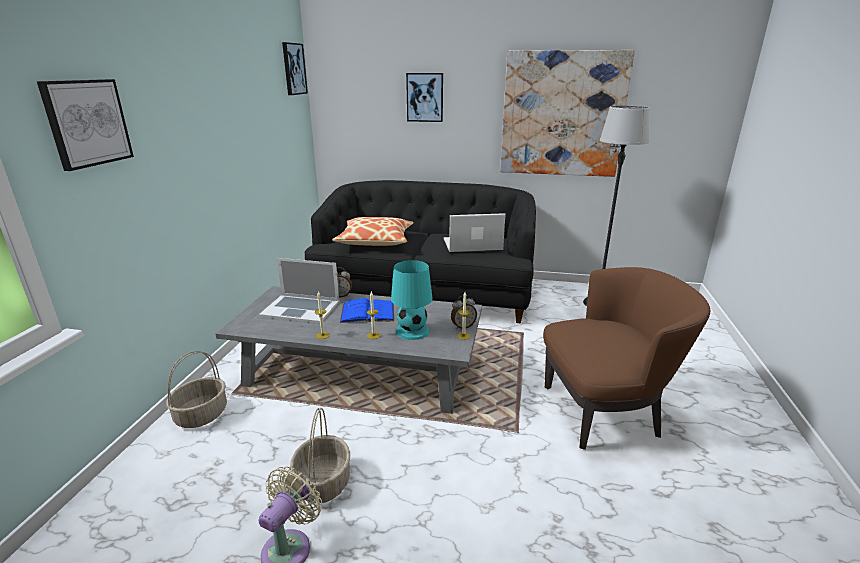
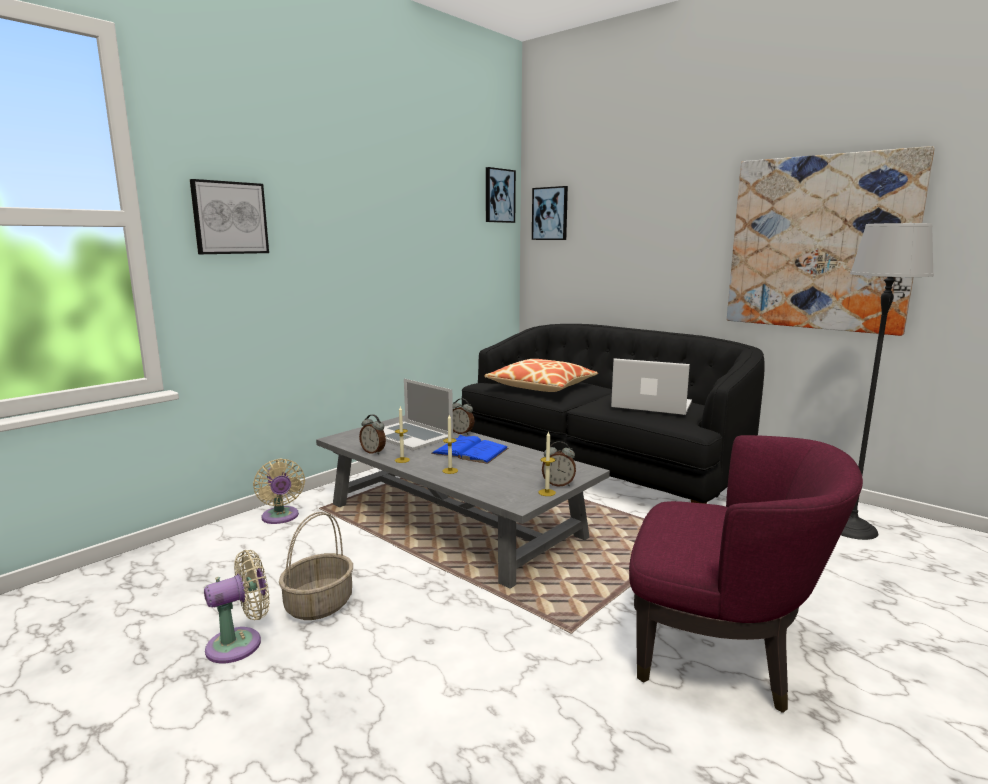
camera: 30 degrees right, 10 degrees down
(202, 414) = (280, 517): basket -> beige fan
(288, 333) = (373, 452): none -> alarm clock
(412, 331) = (495, 476): turquoise table lamp -> none
(425, 97) = (639, 224): picture -> picture (550, 213)
(604, 411) = (721, 652): brown armchair -> purple armchair

